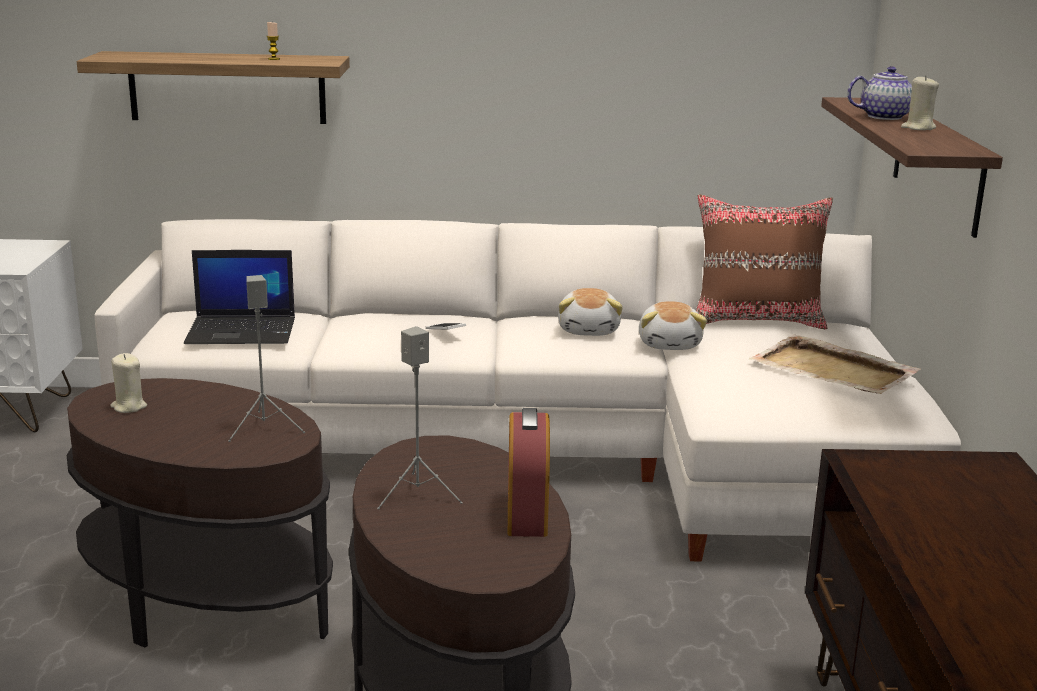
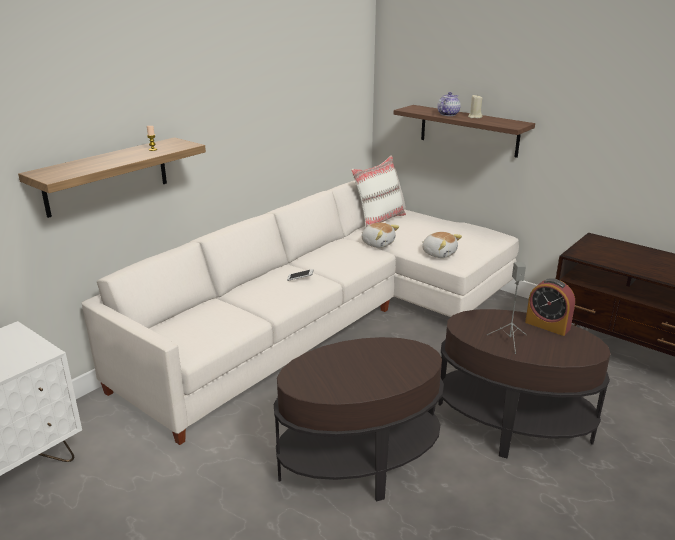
camera: 50 degrees left, 5 degrees up
(129, 407) = (323, 380): beige candle -> none
(243, 331) = (215, 323): laptop -> none
(265, 428) = (397, 352): grey speaker -> none
(589, 330) = (343, 250): plush toy -> plush toy (439, 253)
(757, 320) = (379, 220): brown pillow -> white pillow
(834, 371) = (449, 230): beige tray -> none

